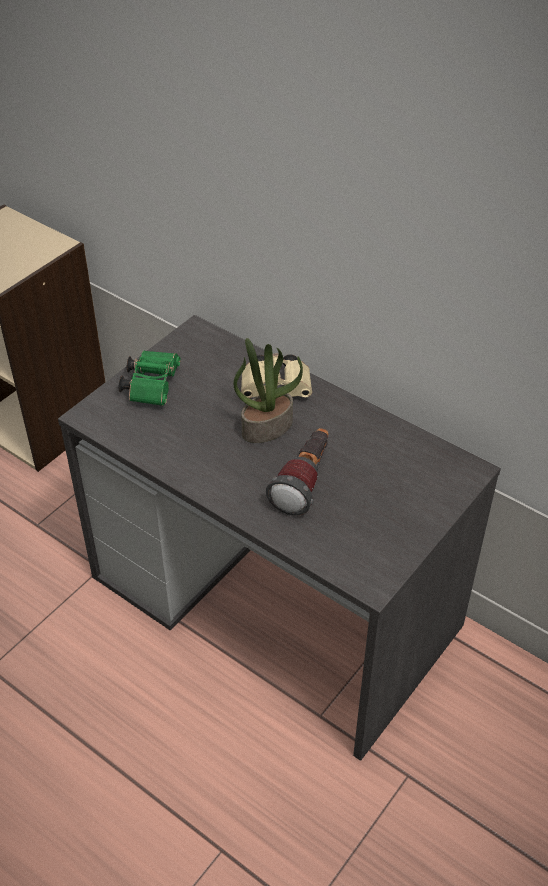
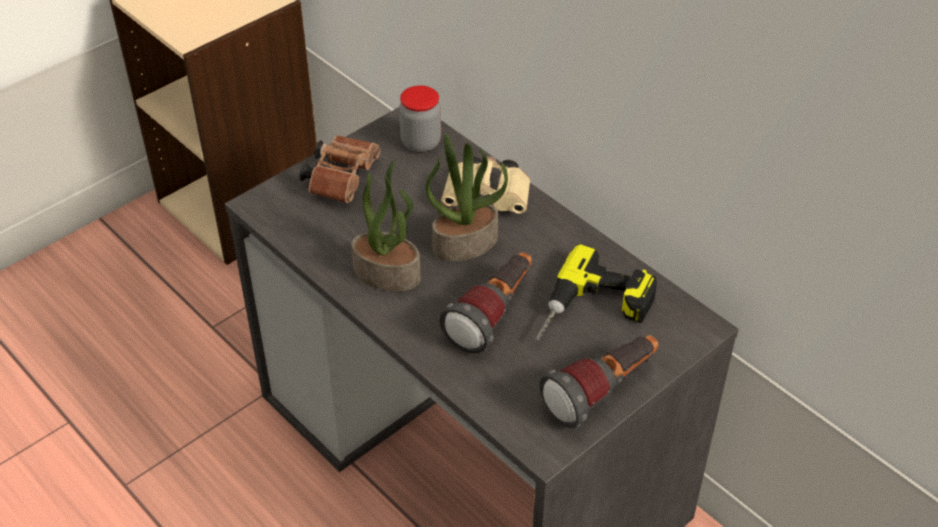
camera: 10 degrees right, 0 degrees up
(152, 385) = (342, 178): green binoculars -> brown binoculars
(210, 349) = (421, 142): none -> jar
(210, 459) = (388, 273): none -> potted plant
(384, 470) = (594, 313): none -> power drill
(407, 533) = (602, 392): none -> flashlight

